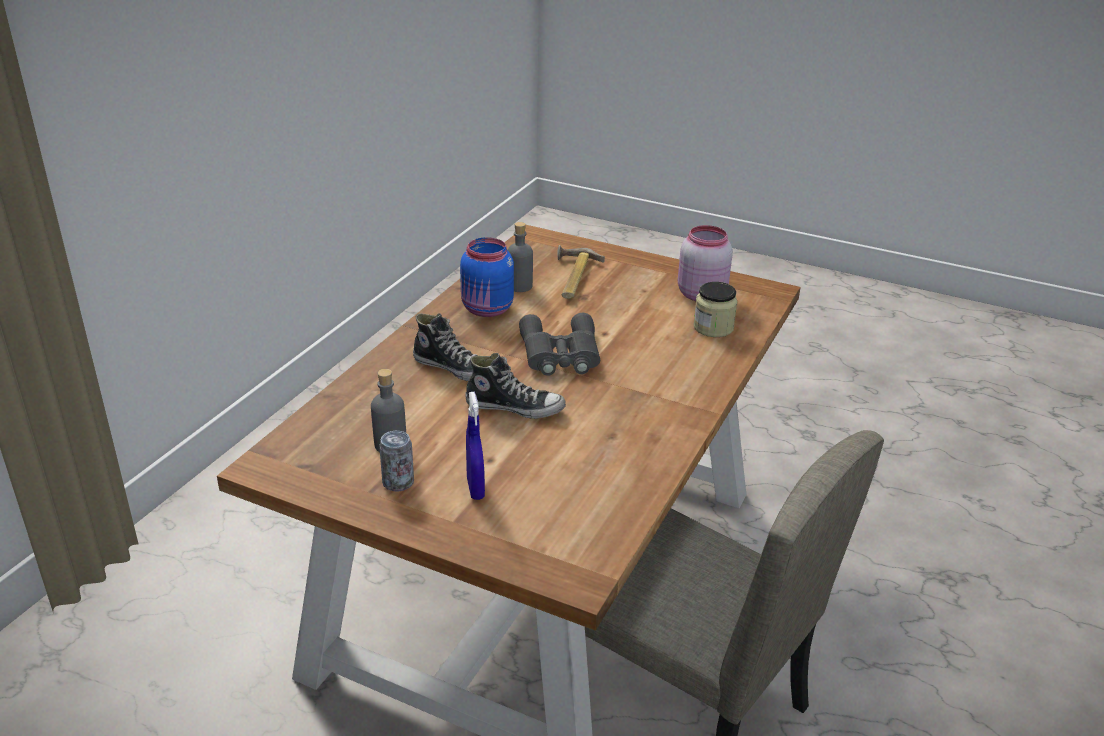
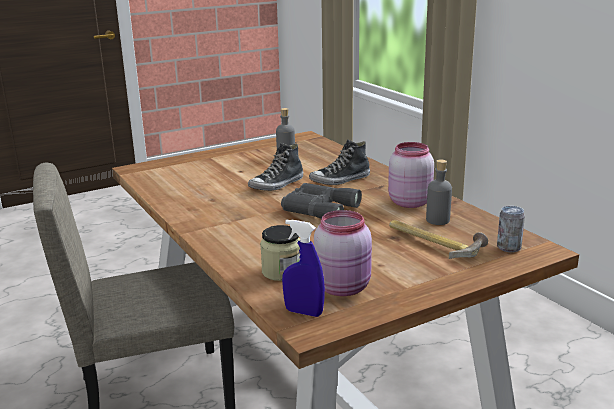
camera: 125 degrees right, 10 degrees down
(398, 483) = (253, 153): can -> can (508, 247)
(475, 488) = (224, 164): blue spray bottle -> blue spray bottle (303, 312)
(487, 310) = (408, 202): blue jar -> pink jar

